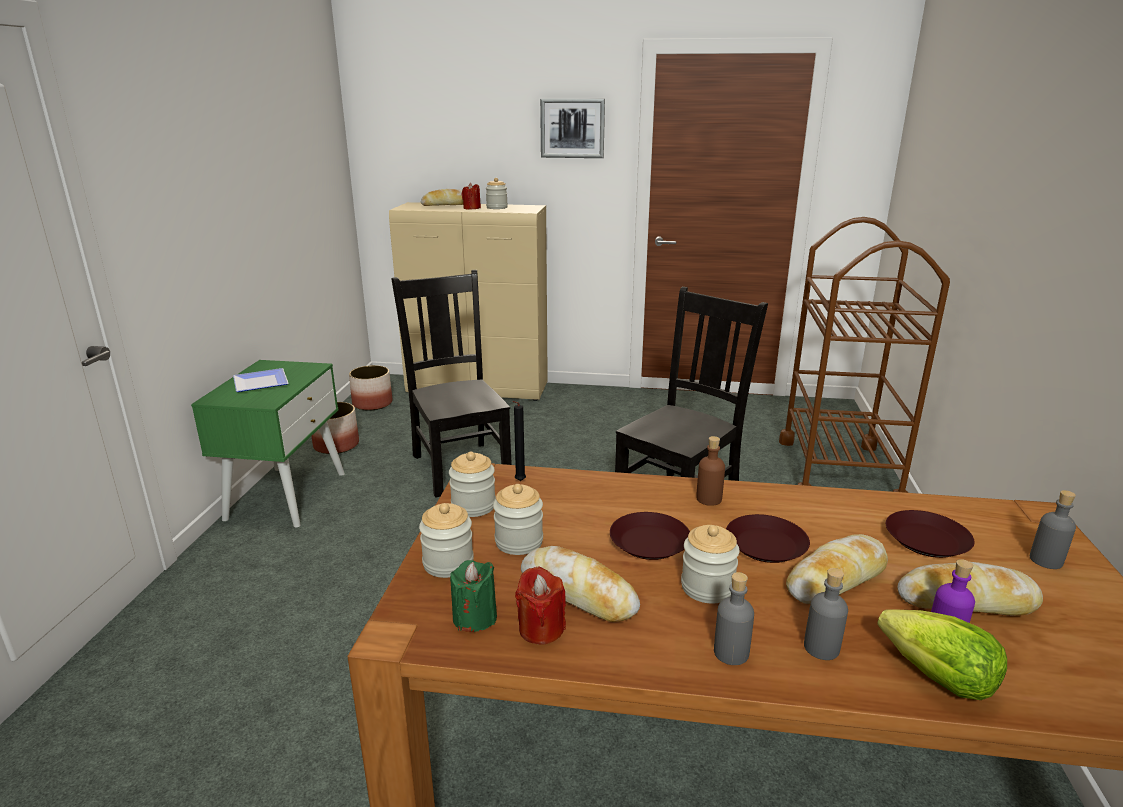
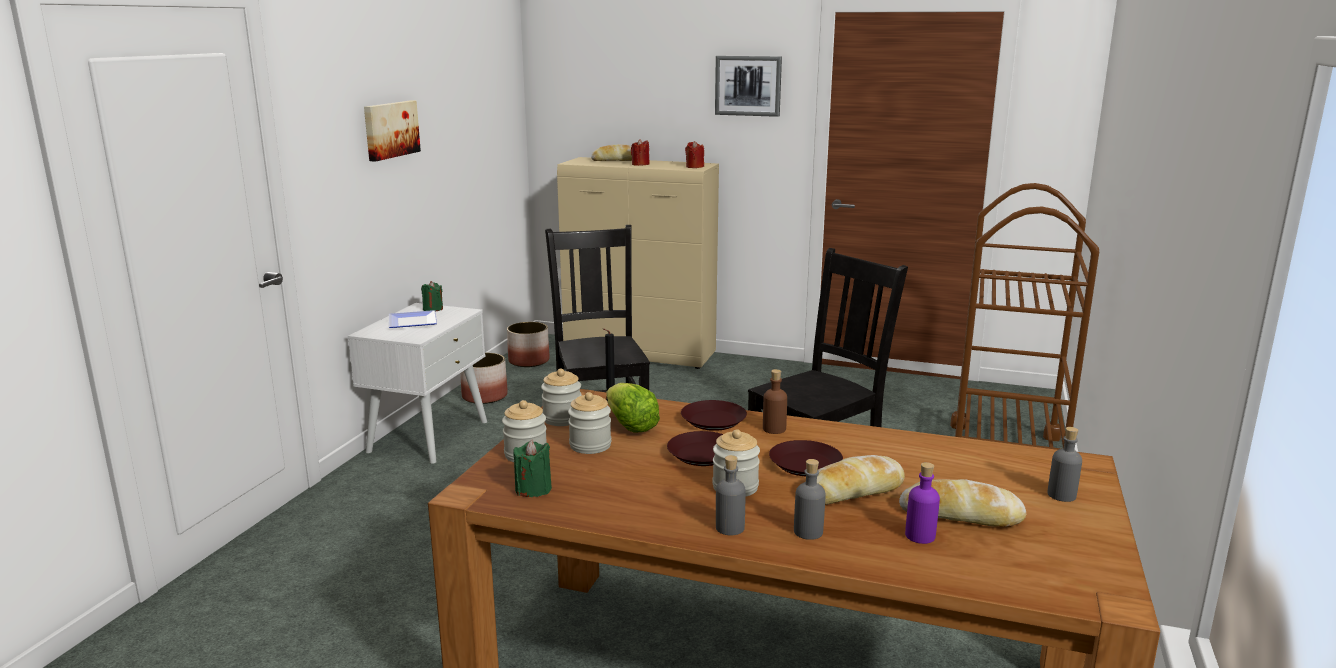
camera: 10 degrees right, 5 degrees down
(216, 178) = (390, 129): none -> picture
(279, 366) = (433, 309): none -> green candle
(286, 495) = (428, 436): green nightstand -> white nightstand
(497, 207) = (666, 164): jar -> none
(541, 629) = (583, 500): red candle -> red candle (694, 167)
(578, 593) = (624, 482): bread -> none
(927, 541) = (958, 473): brown plate -> brown plate (713, 421)
(938, 678) = (894, 558): lettuce -> lettuce (630, 426)

